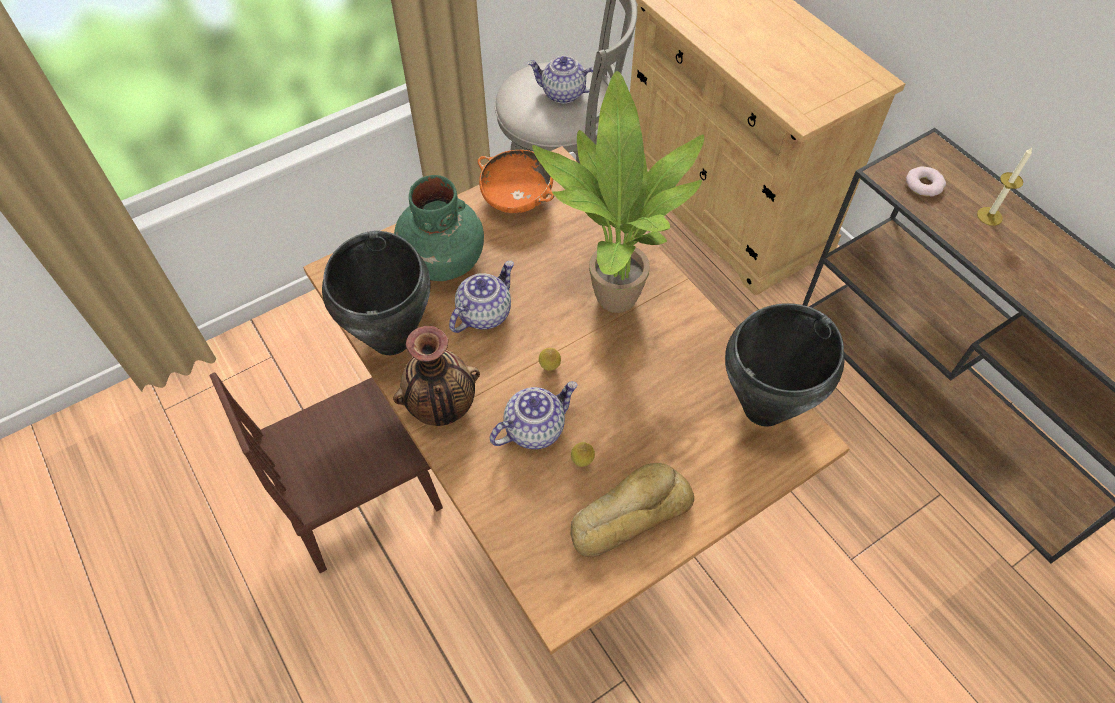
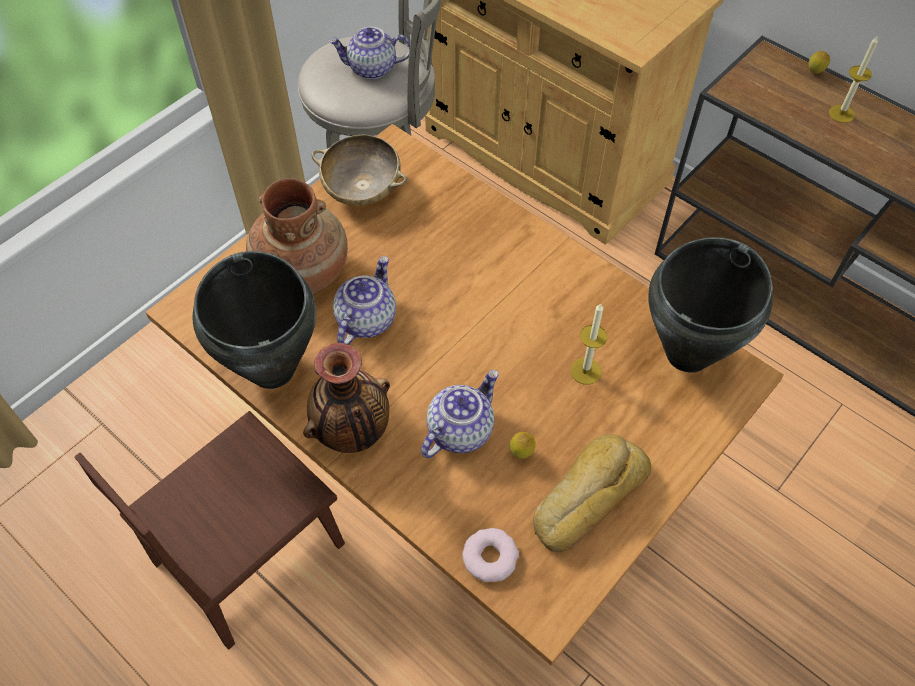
camera: 15 degrees left, 0 degrees up
(443, 260) = (302, 272): green vase -> brown vase
(517, 199) = (362, 189): orange bowl -> beige bowl
(549, 367) = (455, 362): lemon -> lemon (814, 73)
(608, 298) = (493, 275): potted plant -> none
(664, 402) = (585, 371): none -> candle
(924, 184) = (770, 94): donut -> donut (490, 557)

